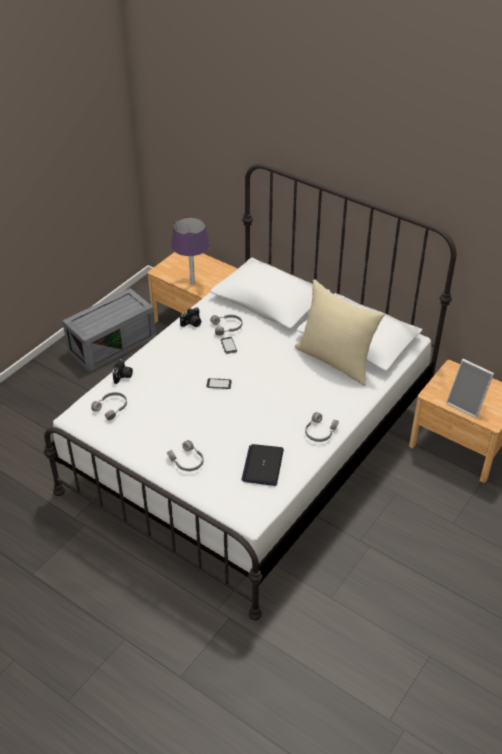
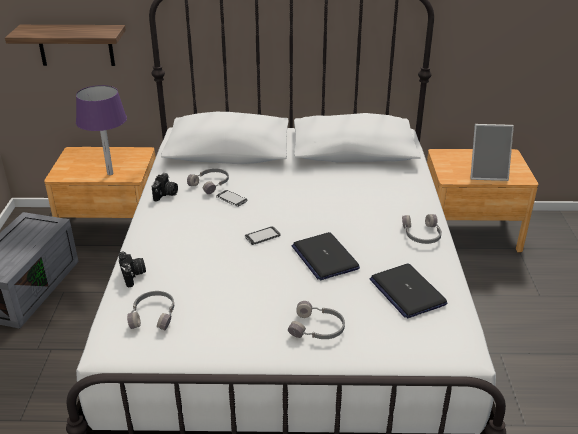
camera: 35 degrees left, 10 degrees down
(199, 177) = (75, 45): none -> shelf
(240, 417) = (324, 257): none -> laptop
(336, 360) = (356, 171): beige pillow -> none

